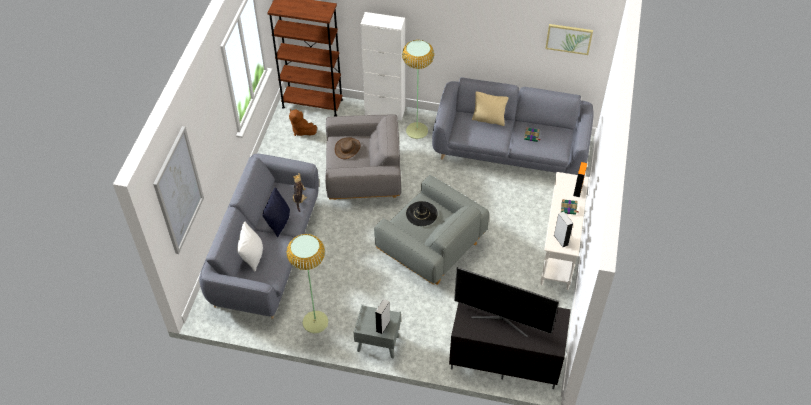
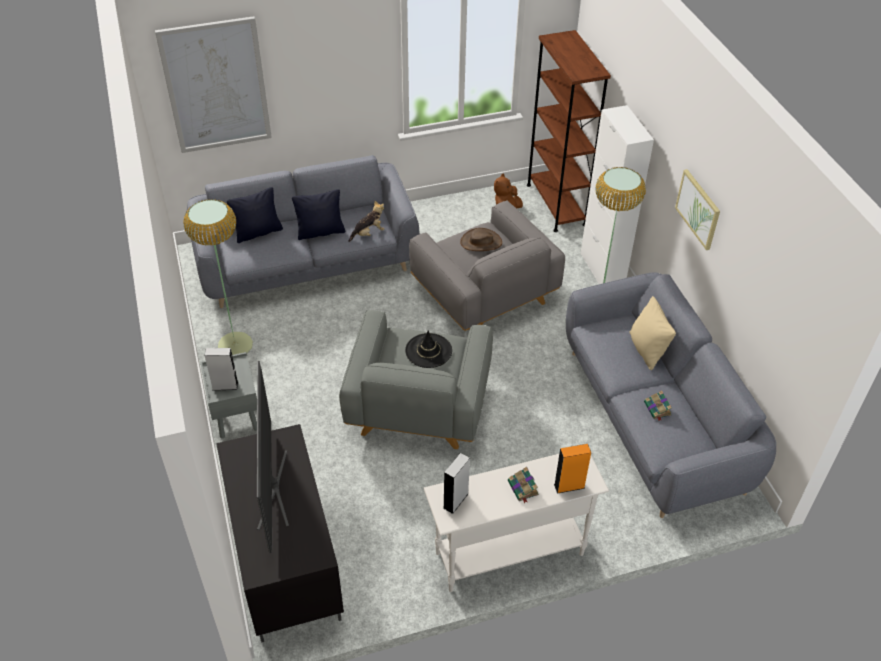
camera: 60 degrees right, 5 degrees down
(252, 256) = (258, 232): white pillow -> black pillow
(569, 38) = (791, 309): picture -> picture (698, 209)

